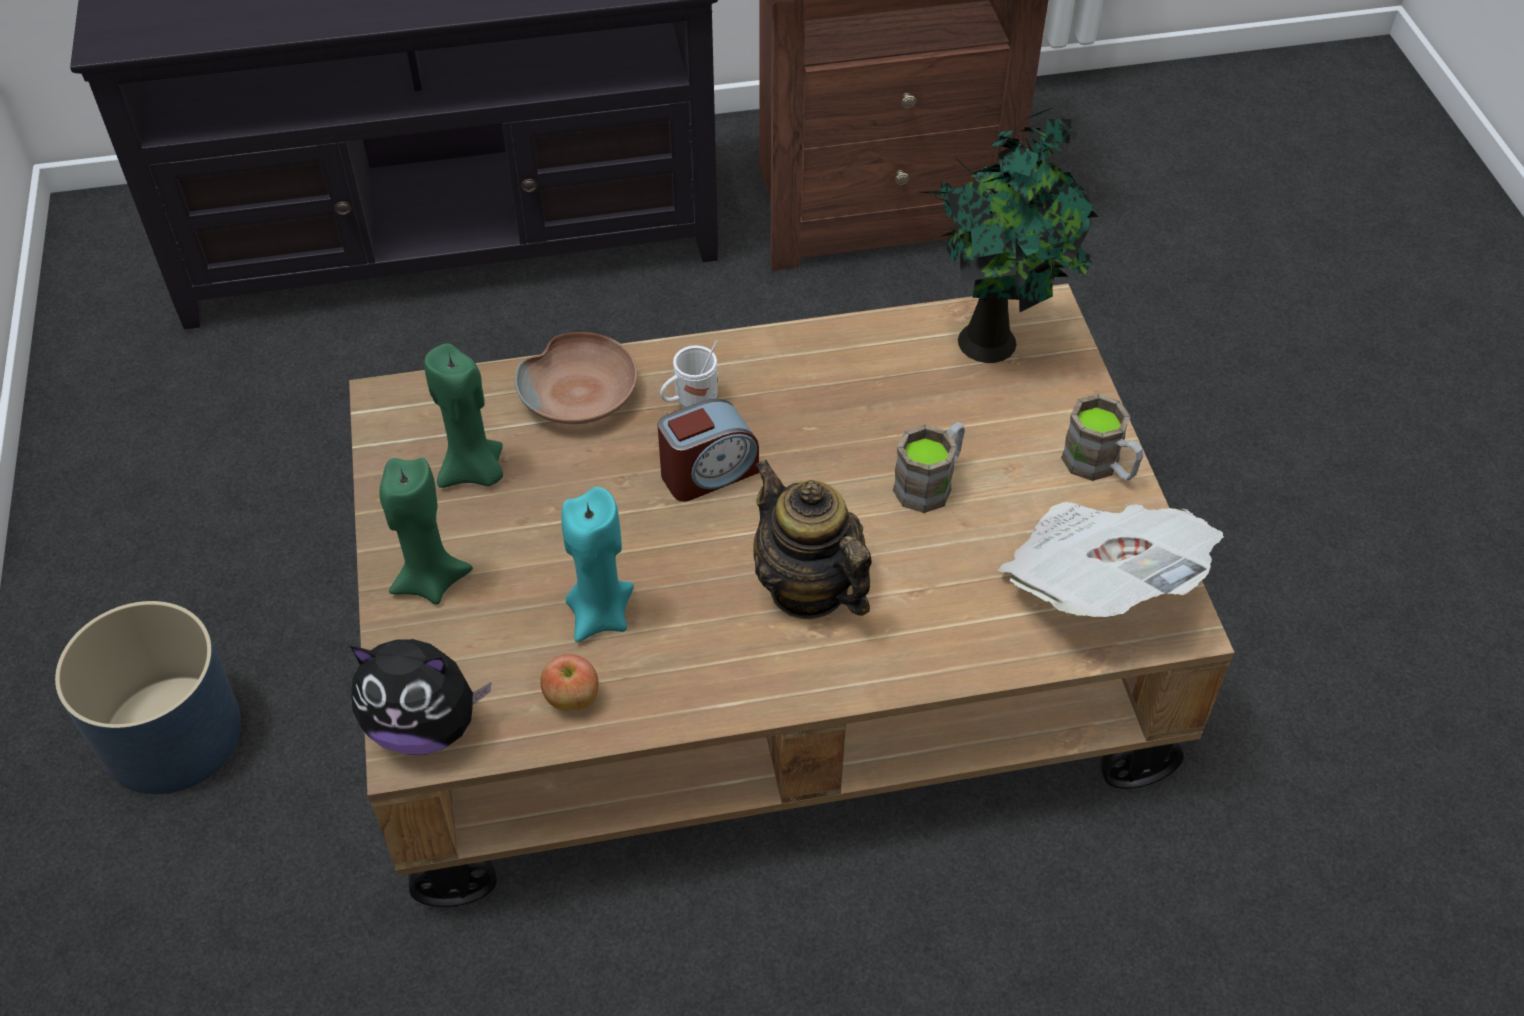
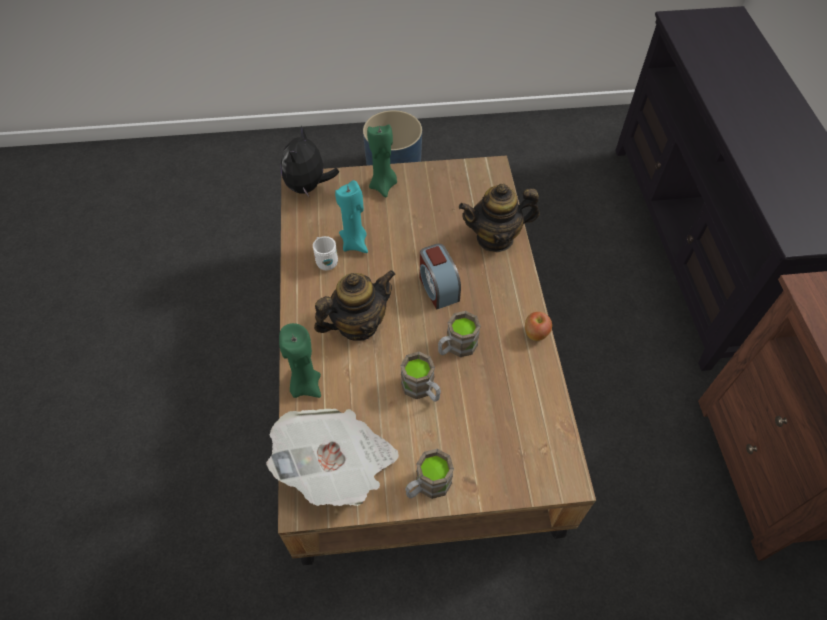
camera: 95 degrees right, 5 degrees up
(475, 472) = (445, 199): green candle -> green candle (305, 385)
(572, 700) = (311, 232): apple -> apple (535, 334)
(581, 394) = (495, 238): brown bowl -> teapot
(690, 402) = (488, 282): white mug -> white mug (325, 261)
(837, 441) = (456, 347): none -> brown mug
(993, 341) = (537, 441): potted plant -> none

